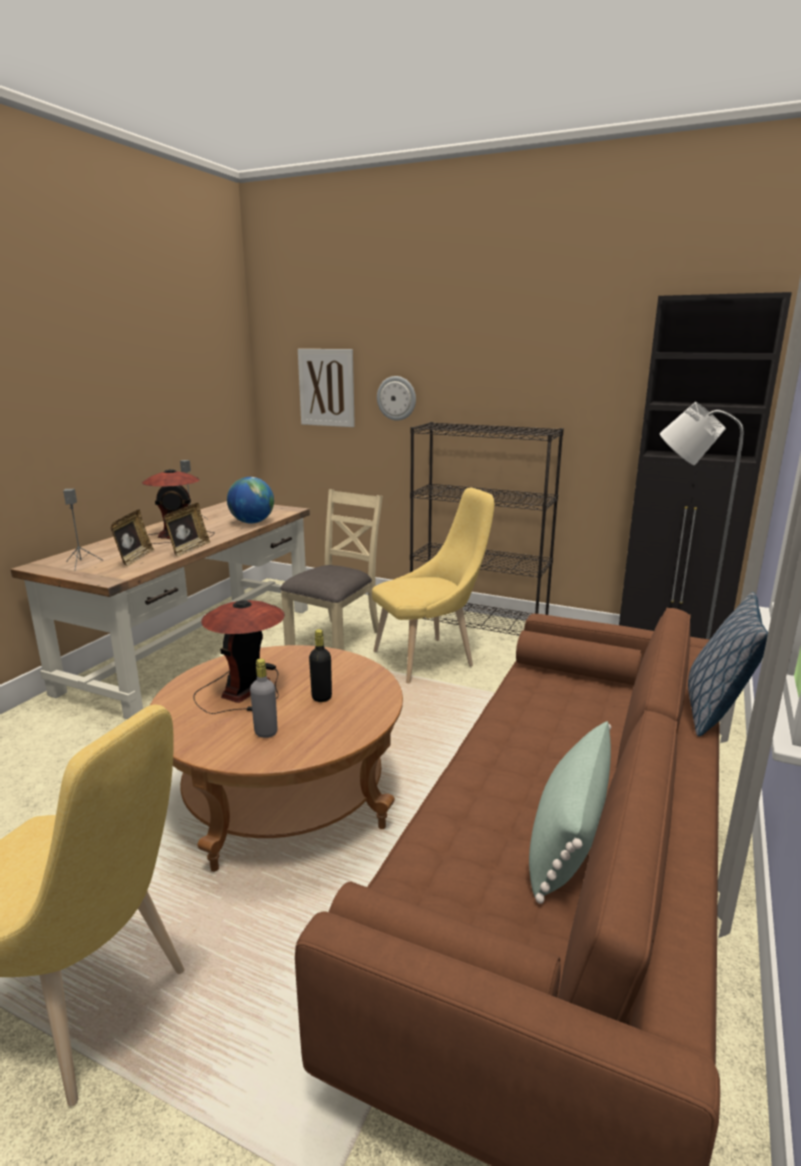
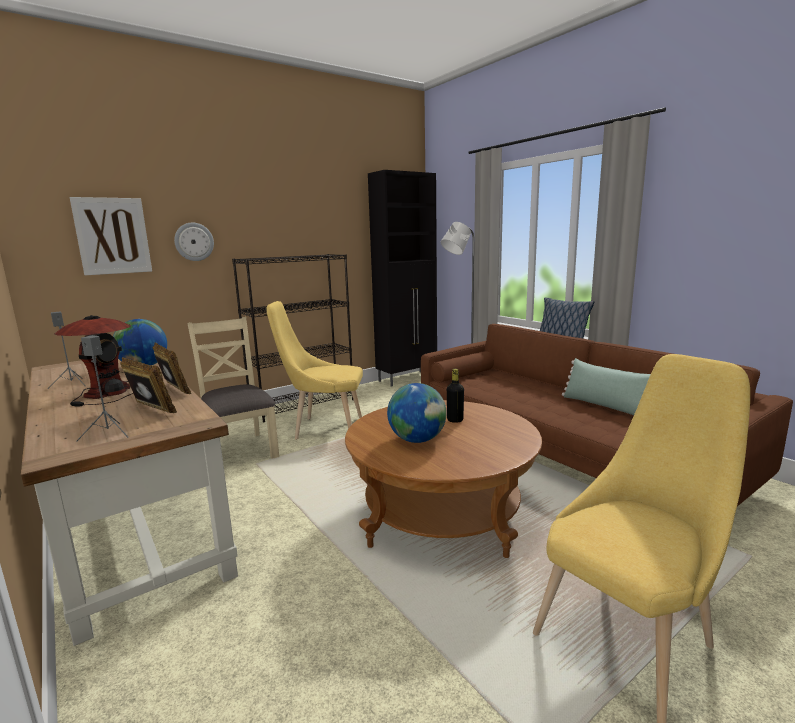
camera: 60 degrees left, 5 degrees down
(244, 689) = (417, 440): table lamp -> globe
(266, 732) = (489, 440): grey bottle -> none
(429, 658) = (324, 428): yellow chair -> yellow chair turned 90 degrees counterclockwise

